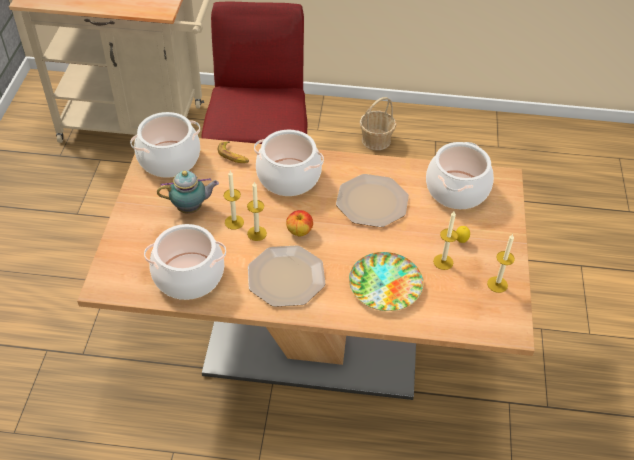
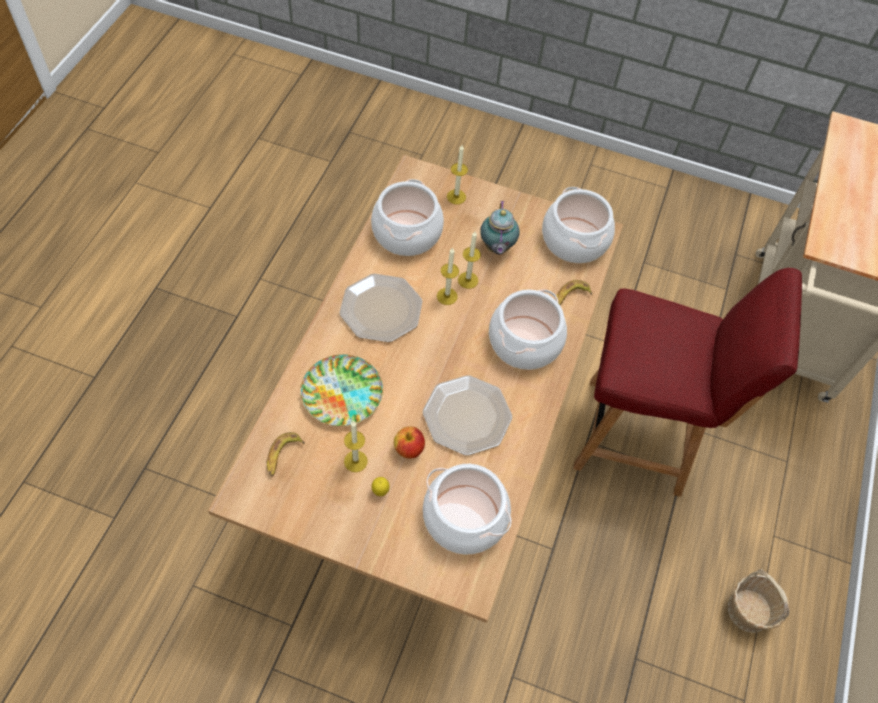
camera: 100 degrees right, 10 degrees up
(299, 231) = (439, 334): apple -> apple (409, 449)
(461, 311) = (283, 456): none -> banana
(497, 284) = (305, 507): candle -> candle (456, 197)

